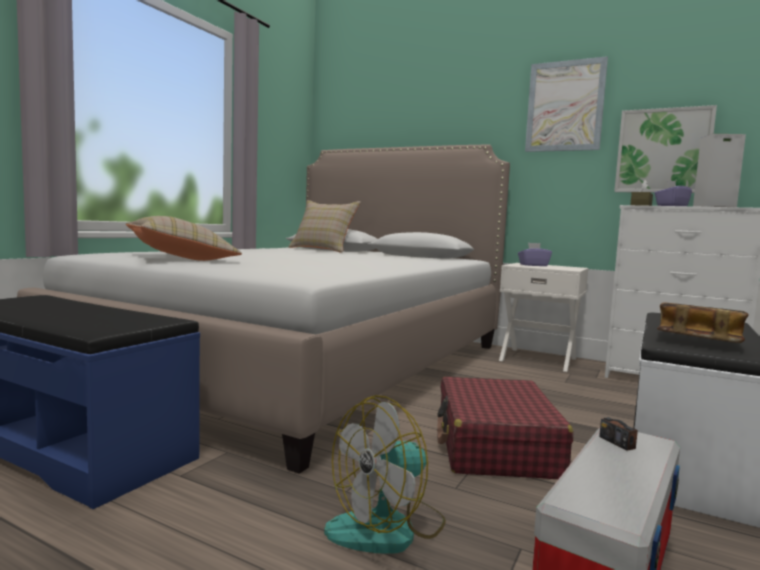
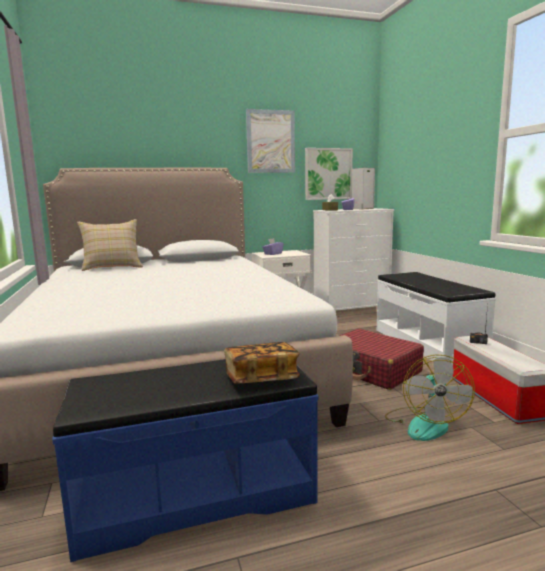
camera: 45 degrees left, 5 degrees up
(181, 259) = (135, 307): beige pillow -> none
(697, 341) = (447, 288): book -> book (261, 378)

